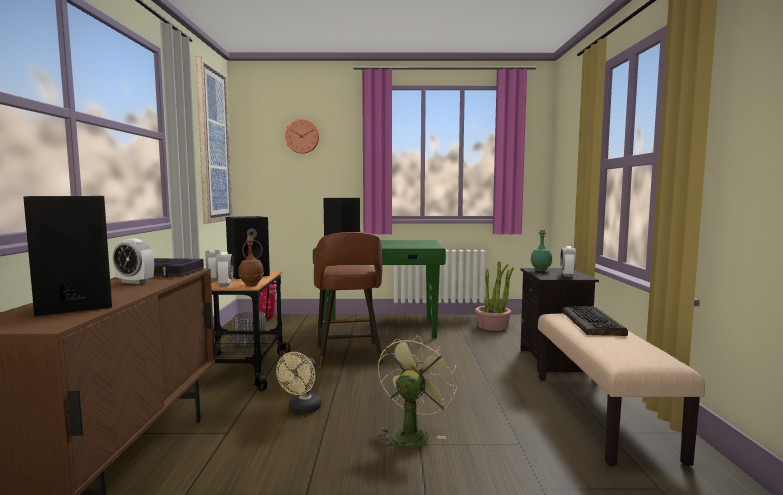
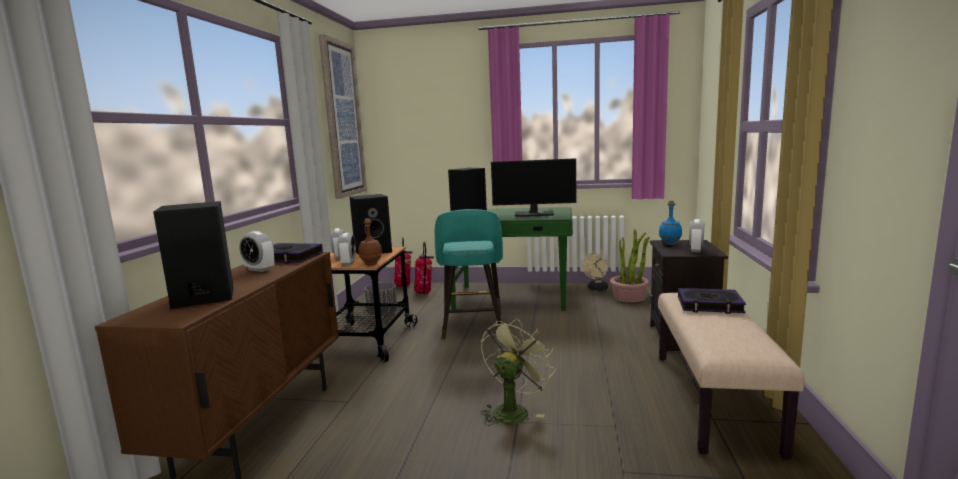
camera: 10 degrees right, 5 degrees up
(290, 324) = (424, 293): none -> fire extinguisher
(302, 136) = (430, 103): wall clock -> none
(302, 409) = (417, 382): beige fan -> beige fan (596, 289)
(348, 355) = (472, 328): brown stool -> turquoise stool
(407, 244) = (535, 214): none -> monitor
(540, 271) = (669, 244): green bottle -> blue bottle
(593, 323) = (709, 305): keyboard -> book

